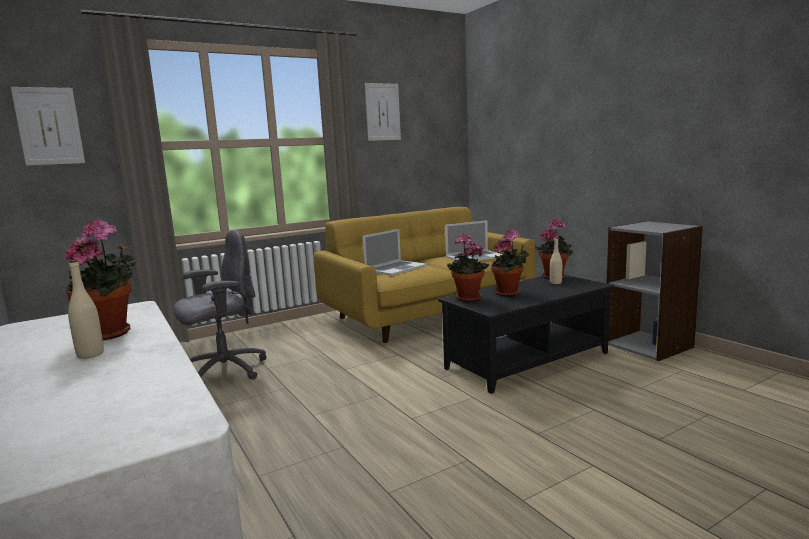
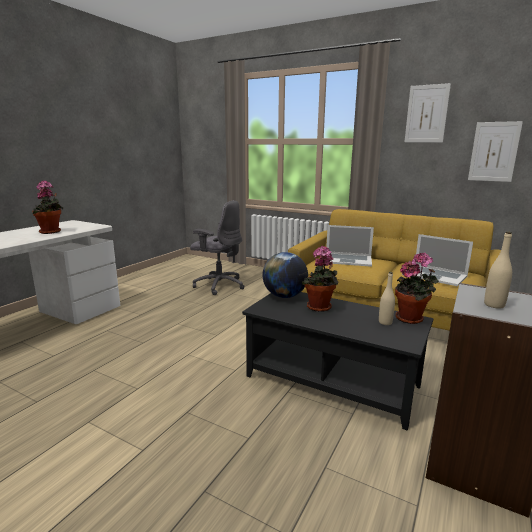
camera: 60 degrees right, 5 degrees up
(49, 126) = (206, 129): picture -> picture (494, 152)
(90, 354) = (20, 236): beige bottle -> beige bottle (494, 305)
(467, 299) = (284, 296): potted plant -> globe

